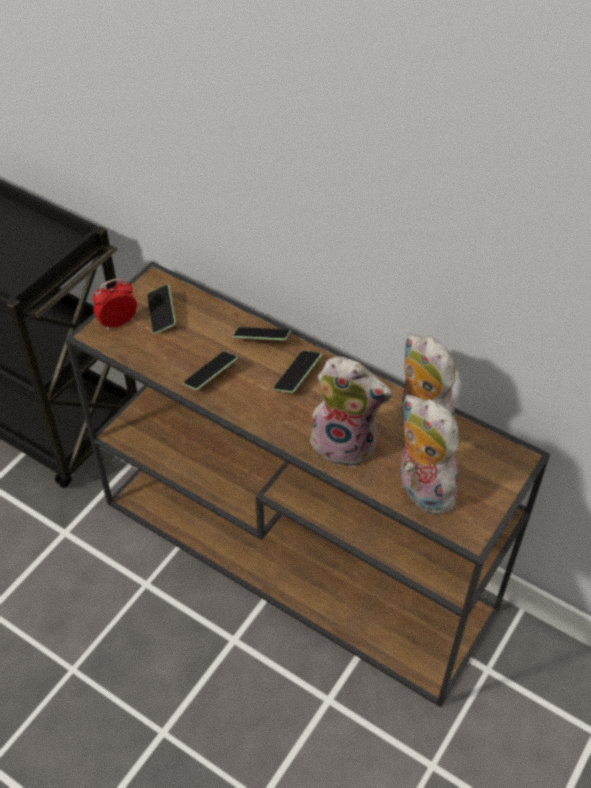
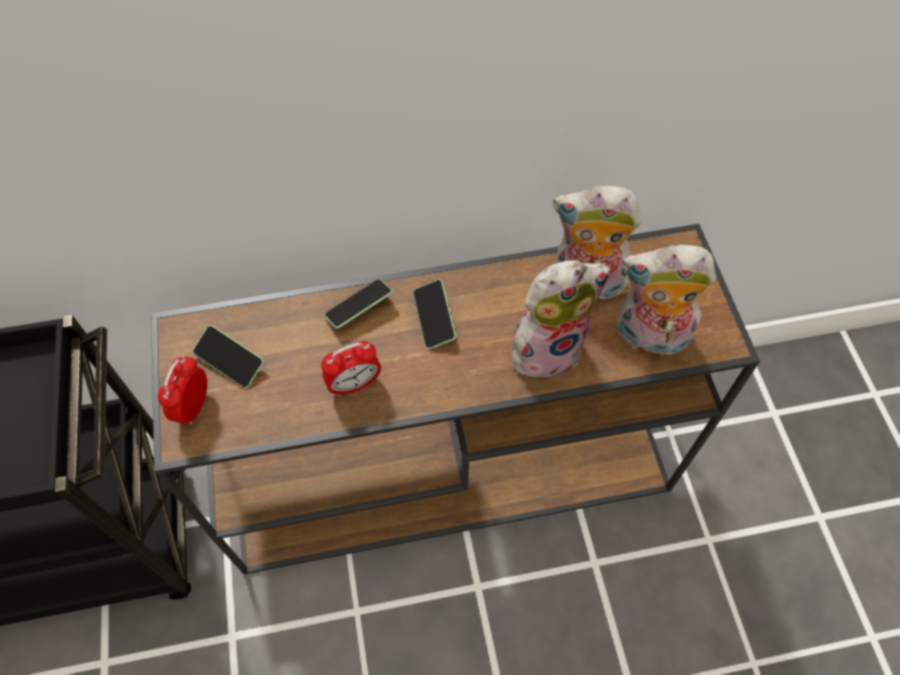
camera: 45 degrees left, 10 degrees up
(211, 376) = (354, 384): phone -> alarm clock

